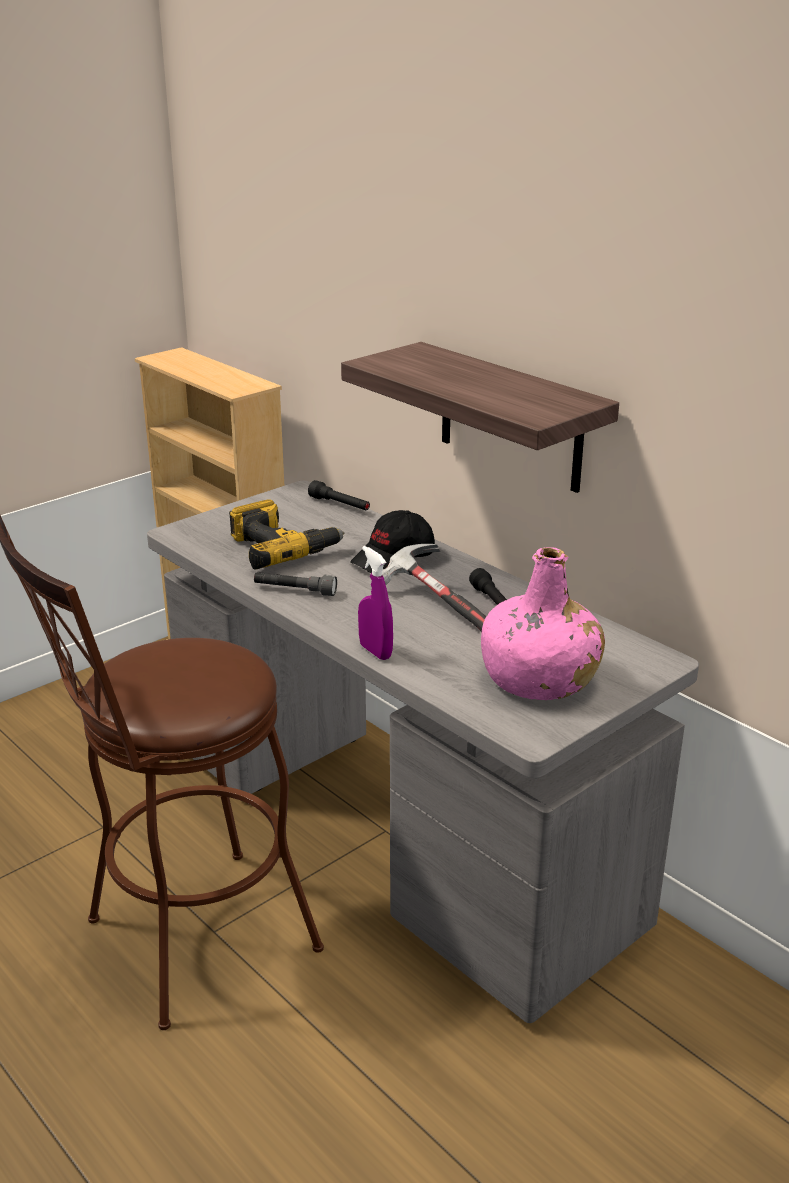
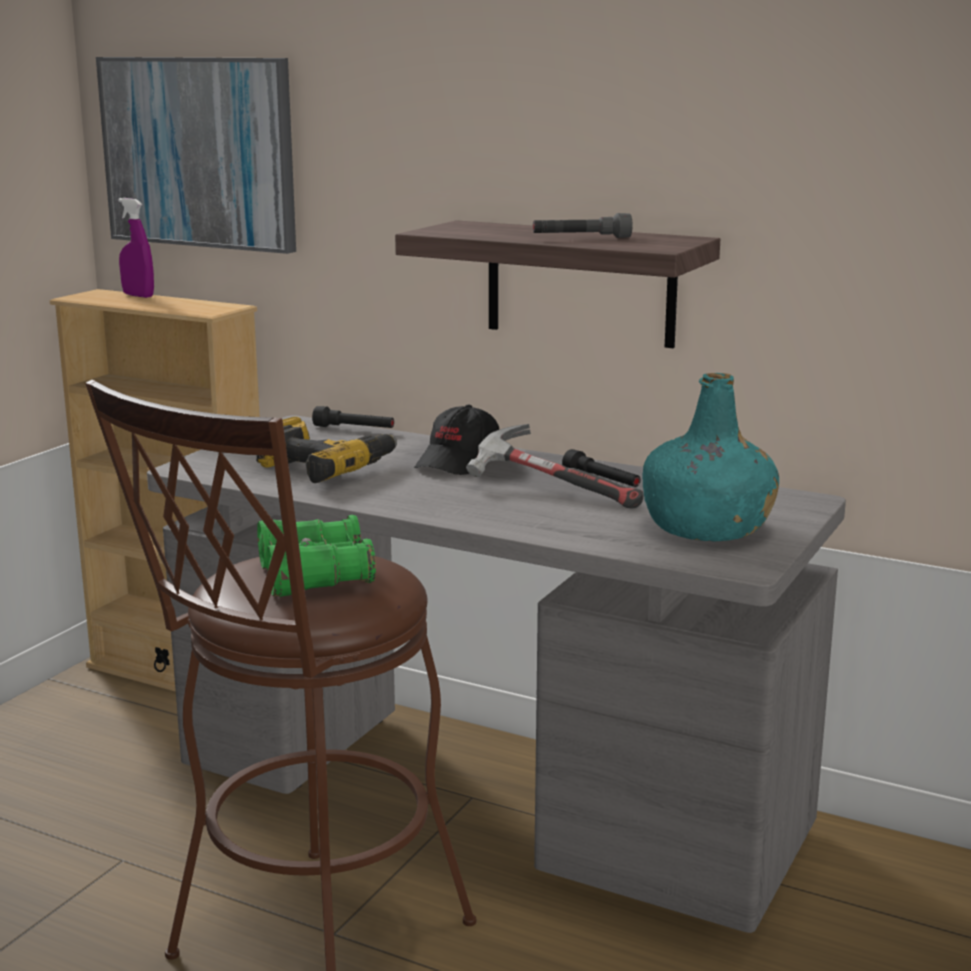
camera: 20 degrees left, 10 degrees down
(183, 674) = (314, 576): none -> green binoculars
(248, 246) = (199, 152): none -> picture
(295, 591) = (376, 496): grey flashlight -> grey flashlight (581, 238)
(375, 651) = (517, 530): purple spray bottle -> purple spray bottle (138, 296)
(539, 679) = (707, 528): pink bottle -> turquoise bottle

